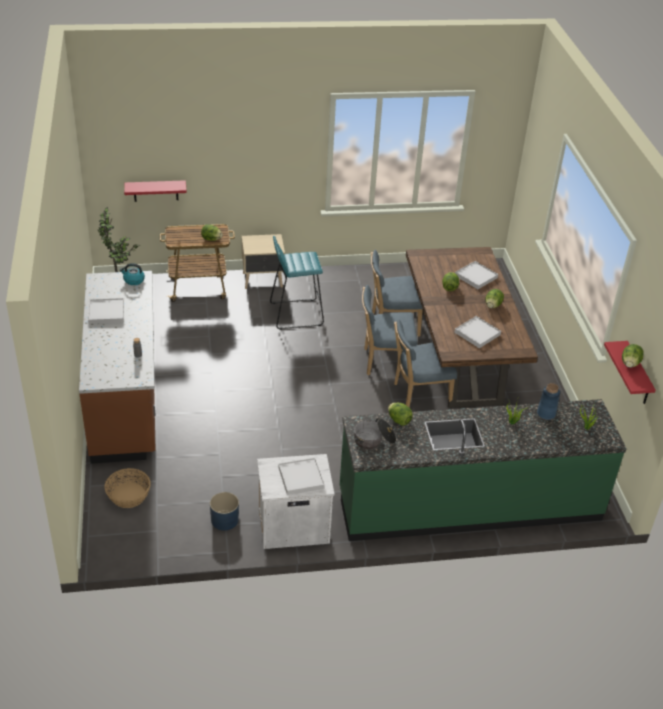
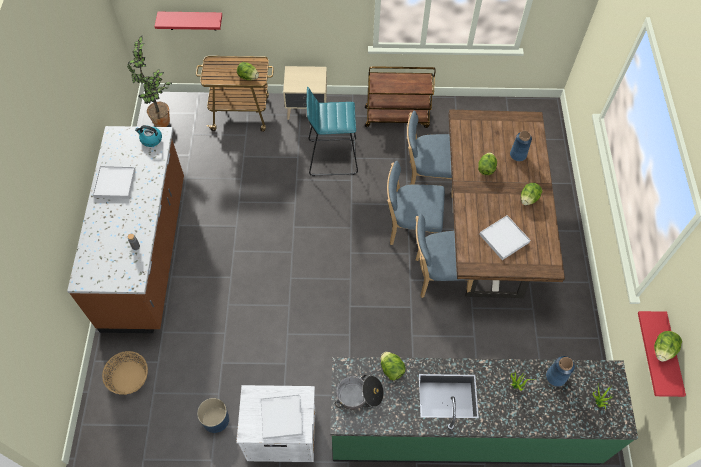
camera: 10 degrees right, 20 degrees up
(352, 281) = (397, 117): none -> brown cart
(476, 276) = (518, 155): white tray -> blue vase

